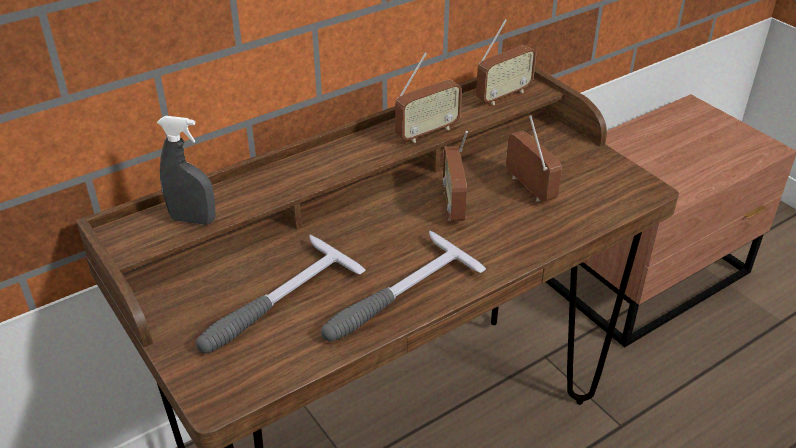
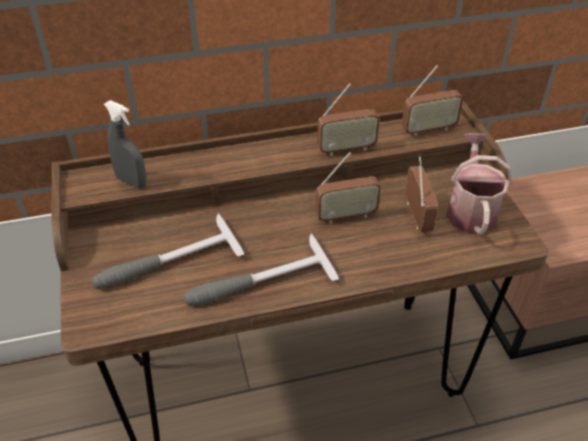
camera: 20 degrees right, 5 degrees up
(454, 205) = (346, 216): radio -> radio turned 120 degrees counterclockwise
(581, 169) = (471, 209): none -> watering can

